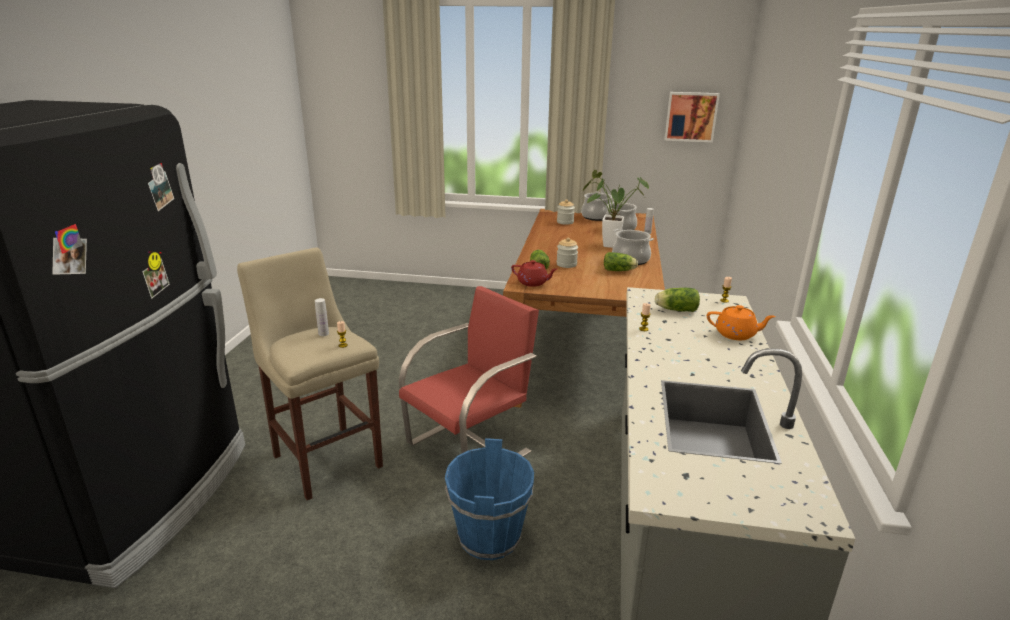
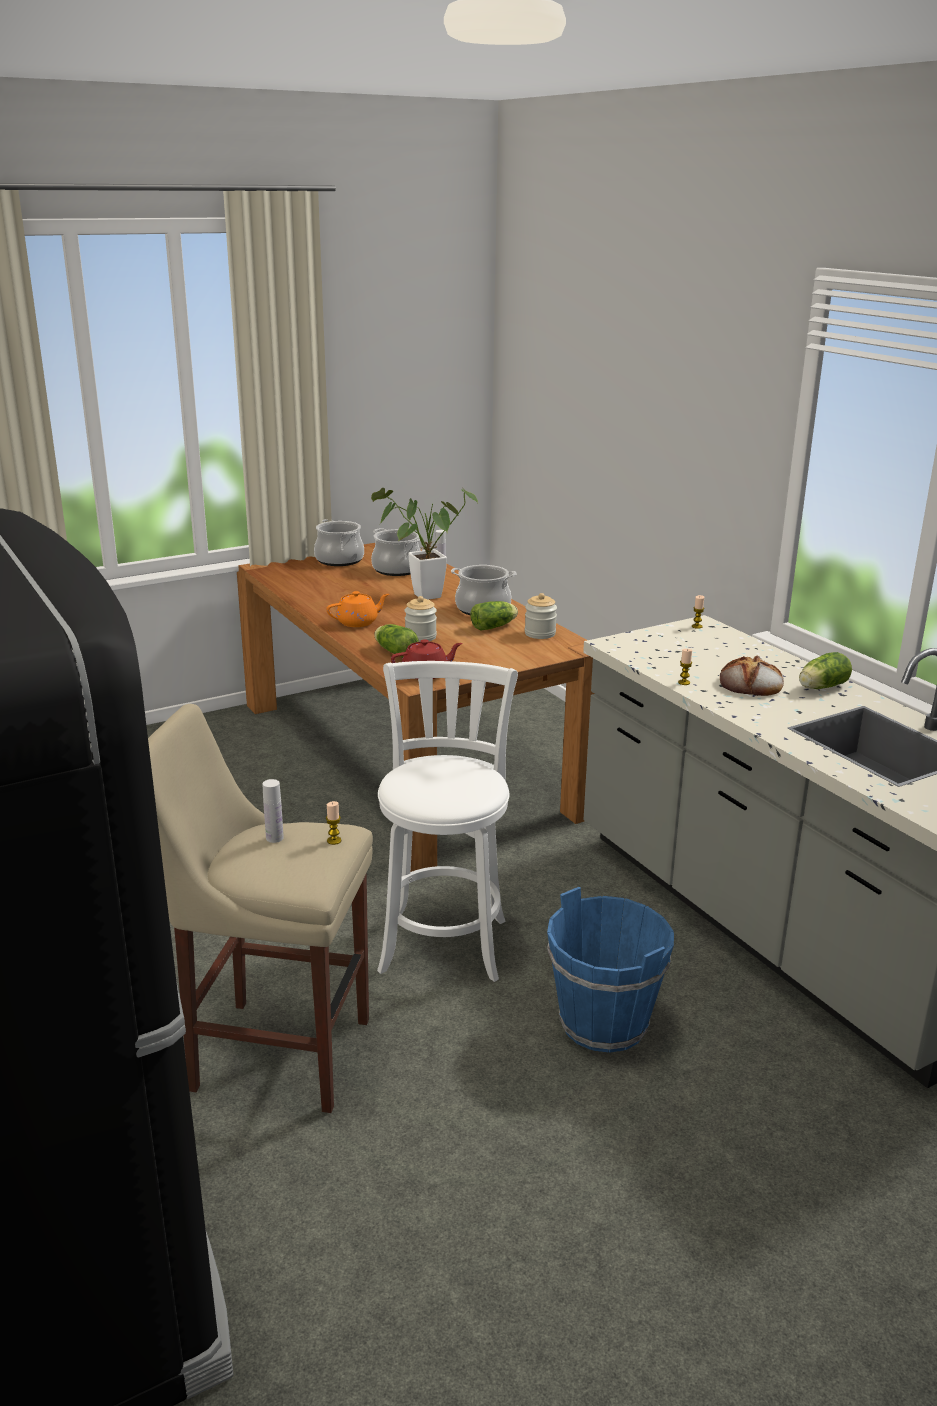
camera: 40 degrees left, 0 degrees up
(470, 447) = (444, 941): red chair -> white stool
(565, 222) = (311, 578): jar -> jar (540, 634)
(675, 310) = (674, 651): lettuce -> lettuce (820, 687)
(691, 116) = (431, 387): picture -> none
(691, 346) = (752, 684): none -> bread
(736, 334) = (765, 659): orange teapot -> orange teapot (358, 622)

